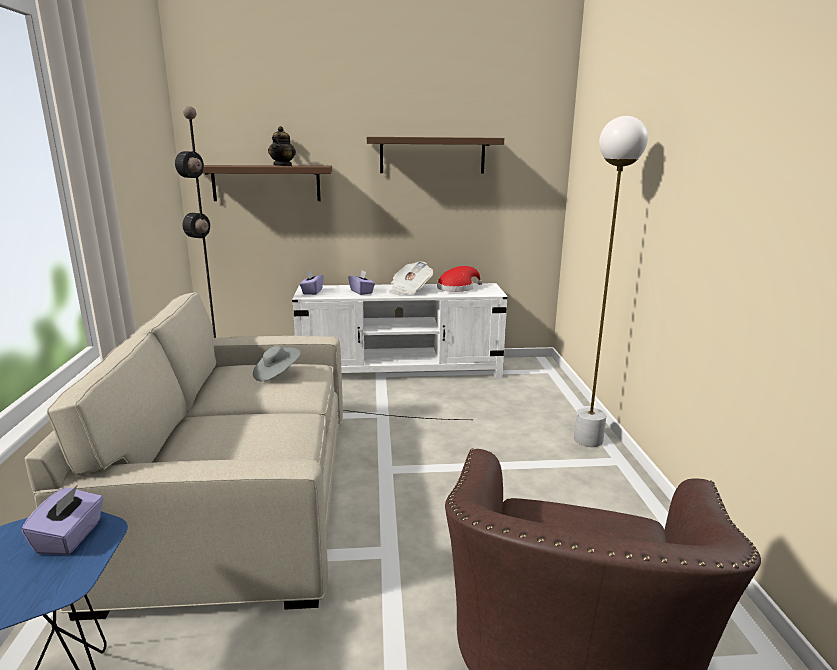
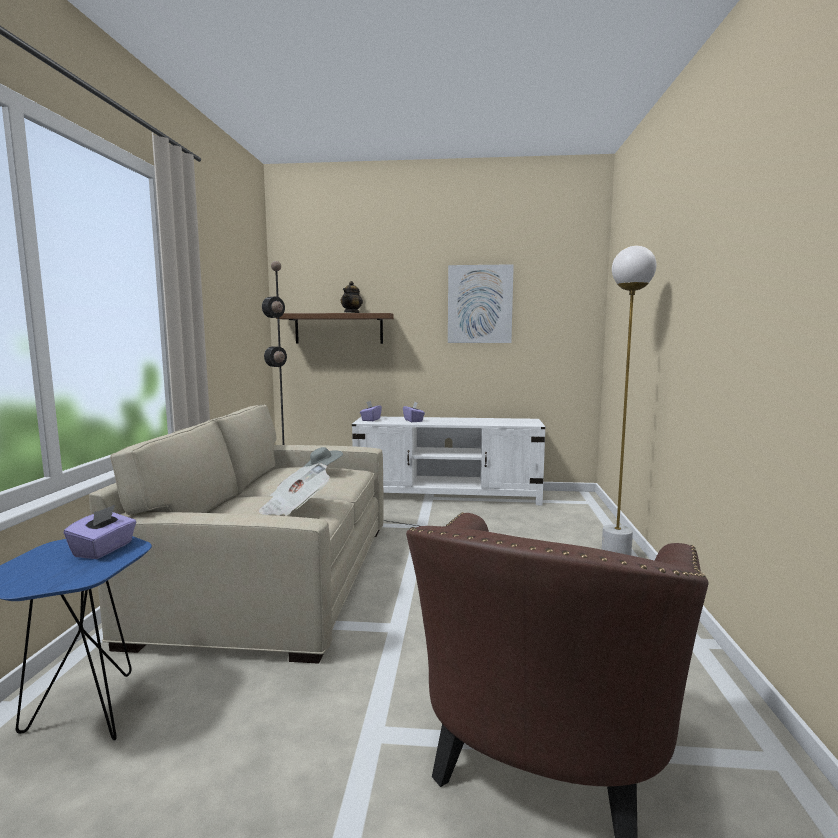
camera: 10 degrees right, 10 degrees down
(409, 290) = (456, 421): newspaper -> newspaper (295, 508)
(432, 155) = (479, 304): brown shelf -> picture
(457, 288) = (500, 420): red hat -> none

